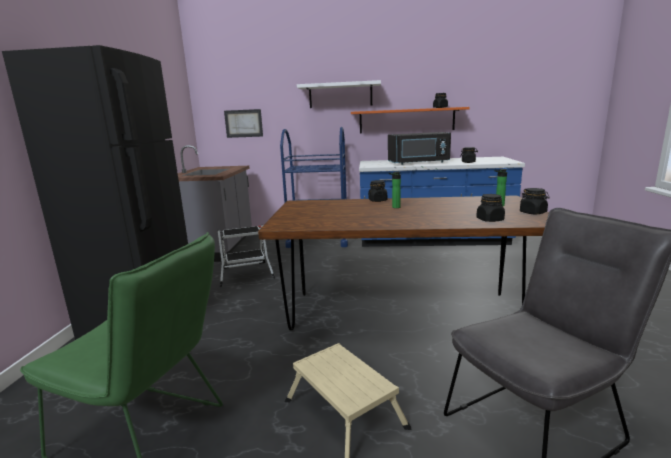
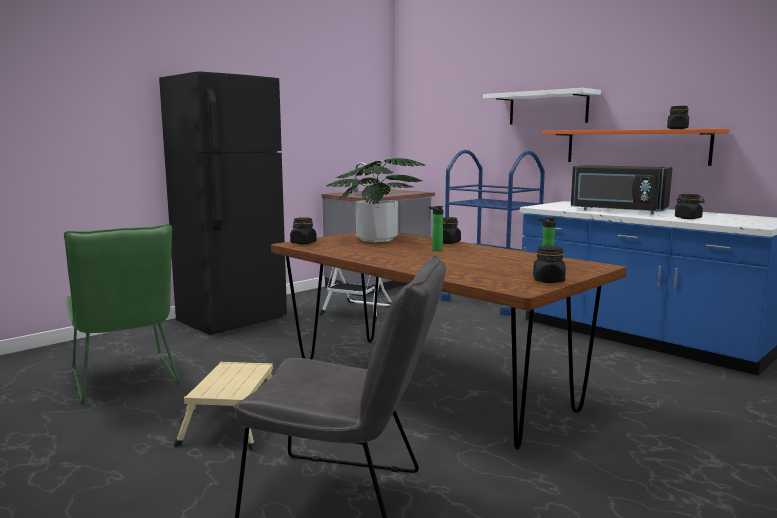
camera: 40 degrees right, 5 degrees down
(243, 123) = (439, 141): picture -> none
(323, 208) = (376, 239): none -> potted plant
(490, 220) = (470, 275): black jar -> black jar (303, 243)

